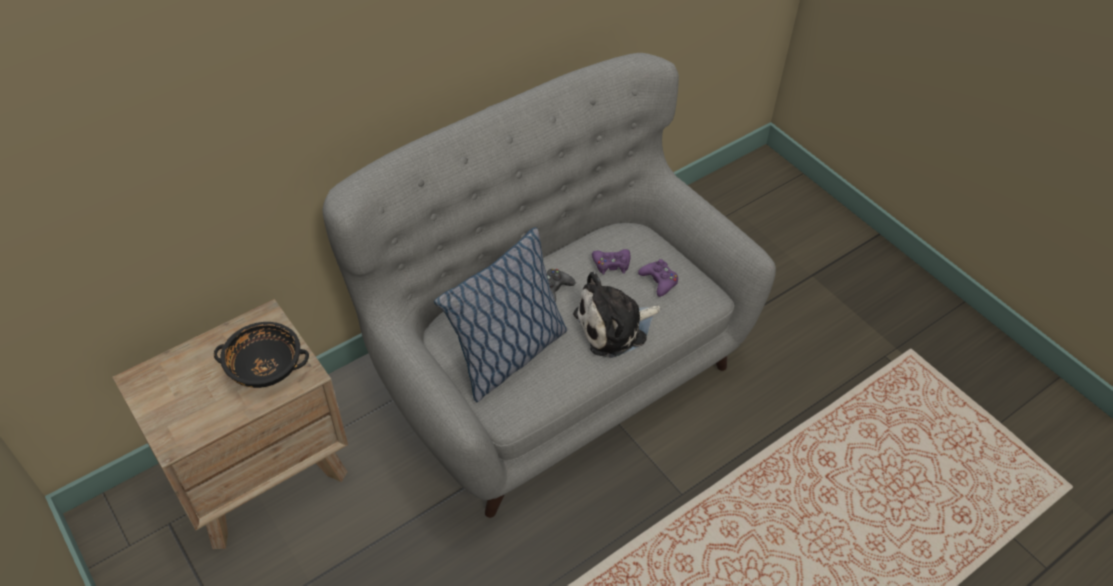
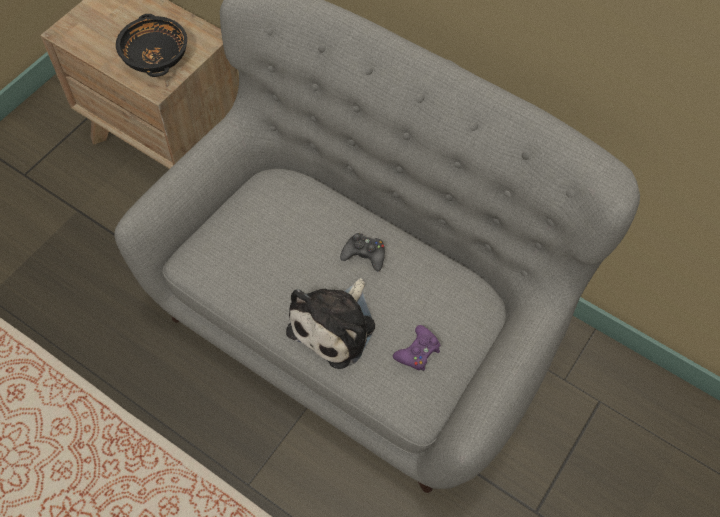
camera: 70 degrees right, 10 degrees up
(507, 356) = (263, 241): pillow -> none
(611, 264) = (423, 299): purple game controller -> none
(615, 327) = (335, 325): plush toy -> plush toy turned 105 degrees counterclockwise

